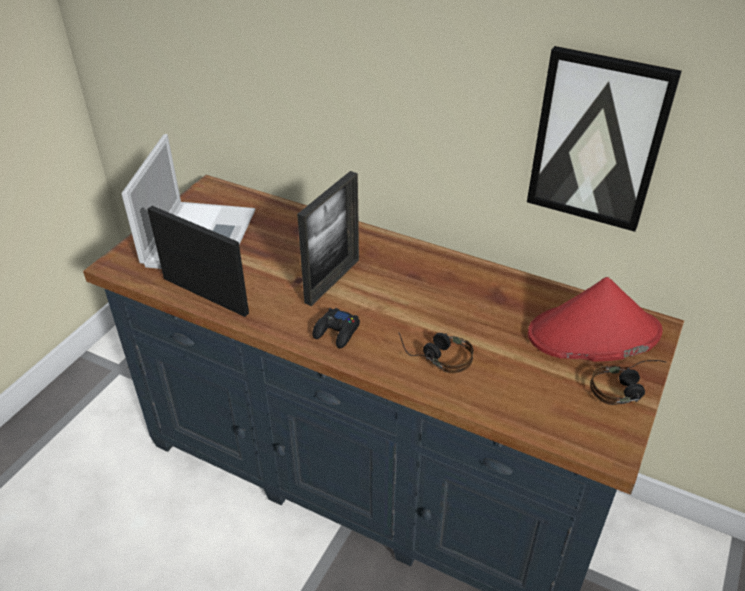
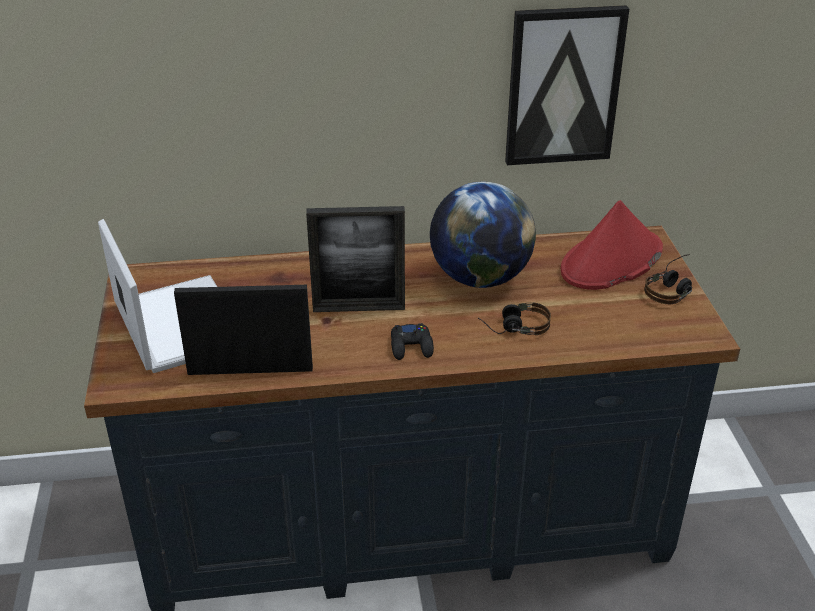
camera: 35 degrees left, 5 degrees down
(332, 281) = (359, 308): picture frame -> picture frame turned 90 degrees clockwise
(455, 297) = (479, 278): none -> globe

